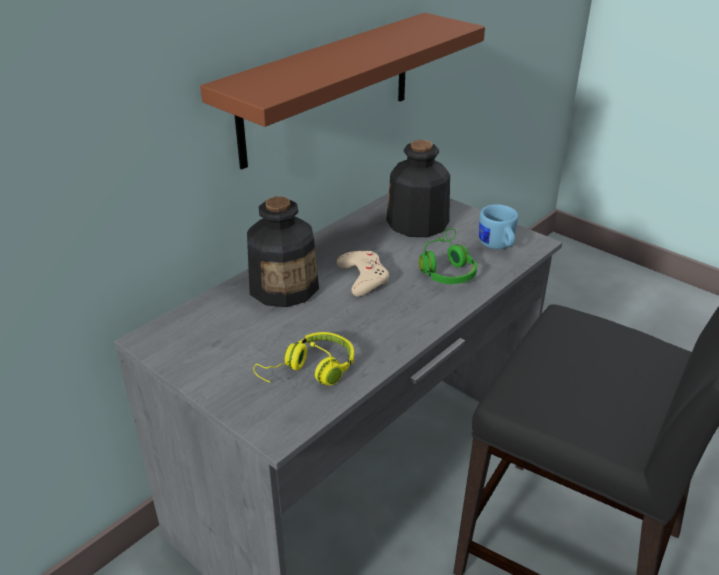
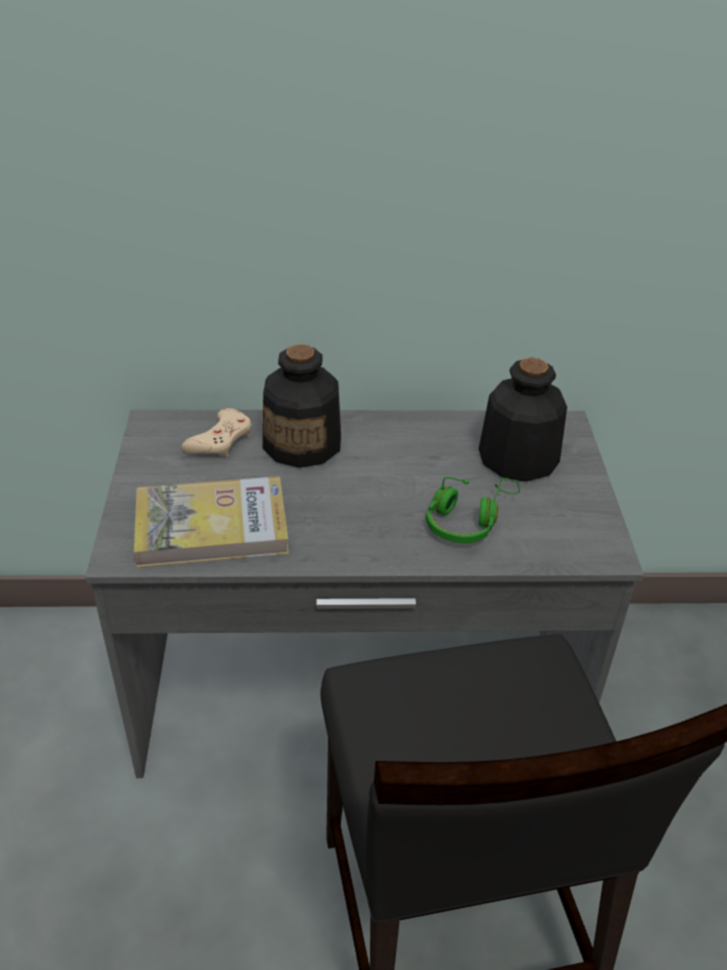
camera: 45 degrees right, 5 degrees up
(310, 371) = (212, 527): yellow headphones -> book
(327, 88) = (463, 255): brown shelf -> none
(363, 277) = (379, 478): beige game controller -> beige game controller (220, 440)
(497, 246) = (560, 532): blue mug -> none

